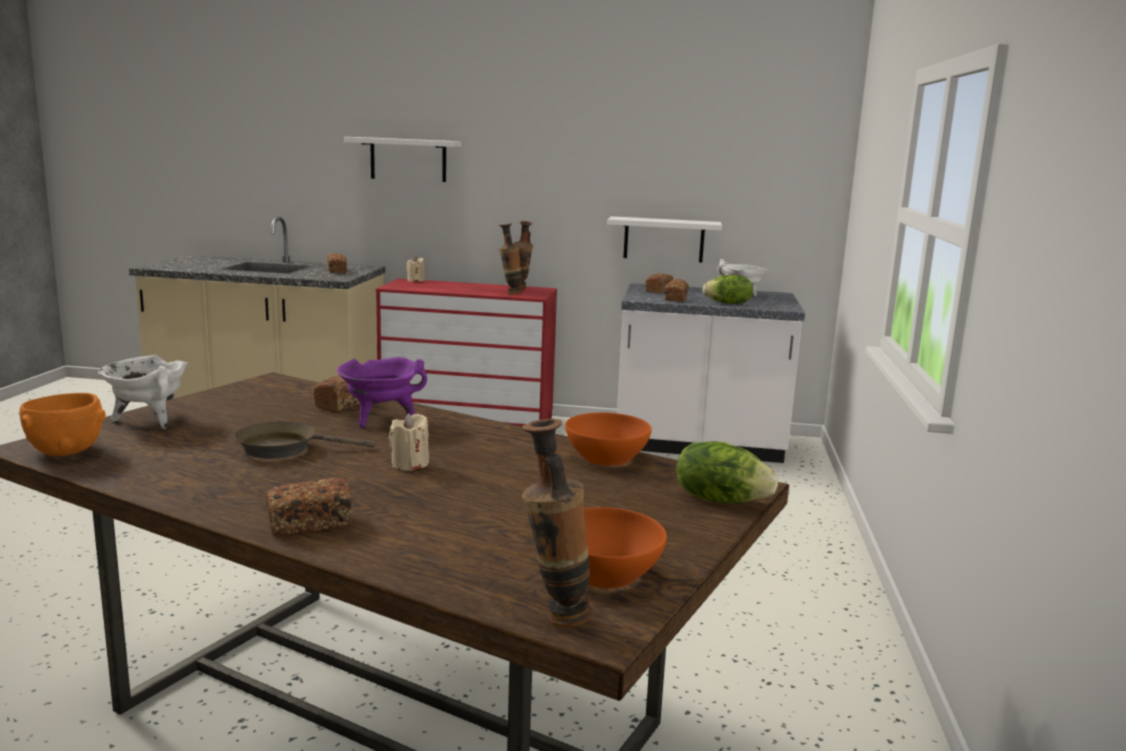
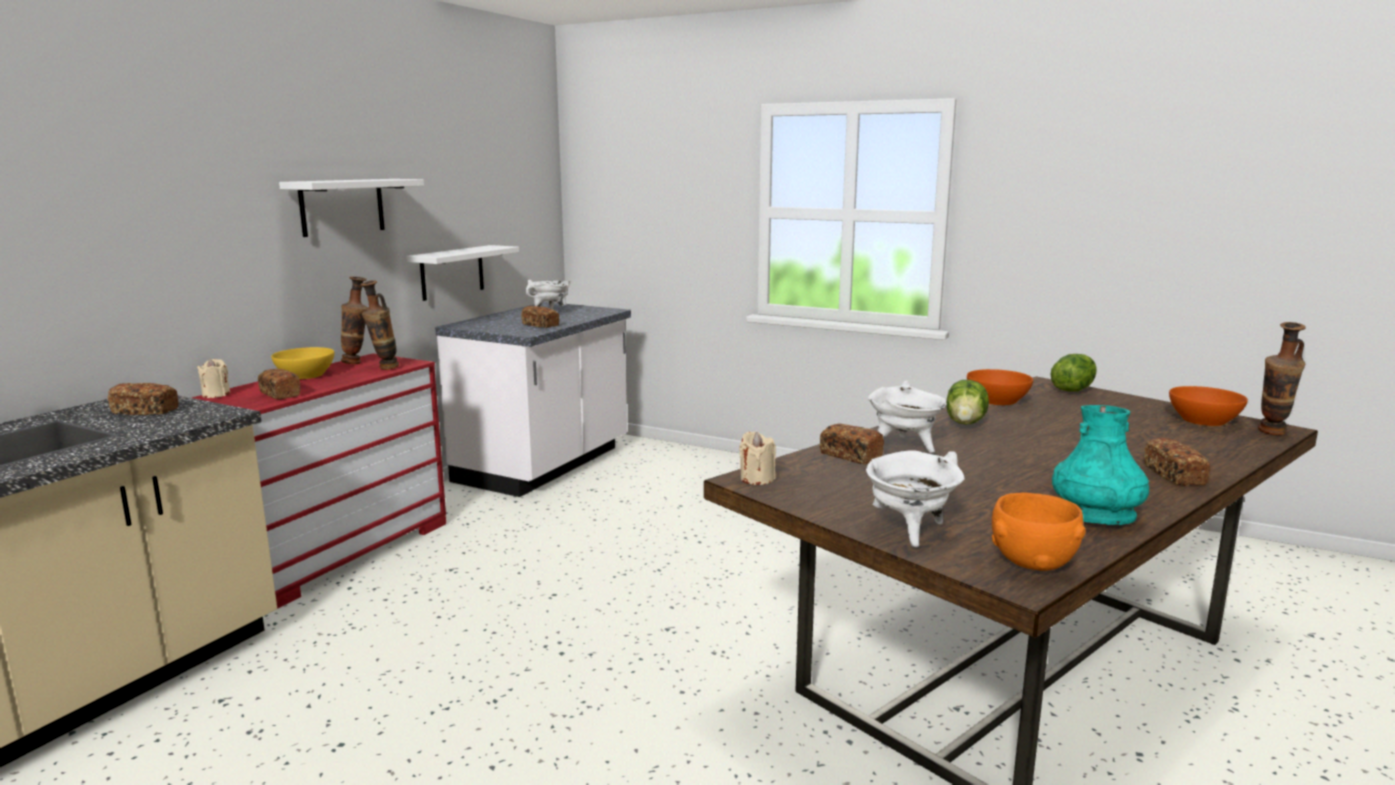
camera: 70 degrees left, 0 degrees up
(176, 478) = (1096, 515): none -> turquoise vase
(284, 448) = (999, 479): brown frying pan -> none
(380, 419) = (905, 447): purple cooking pot -> white cooking pot
(408, 159) = (157, 214): white shelf -> white shelf (342, 206)
(409, 464) = (1030, 445): beige candle -> beige candle (757, 479)
(476, 285) = (305, 375): none -> yellow bowl
(658, 291) = (493, 324): bread -> bread (280, 394)
(728, 303) = (577, 317): lettuce -> lettuce (966, 423)

